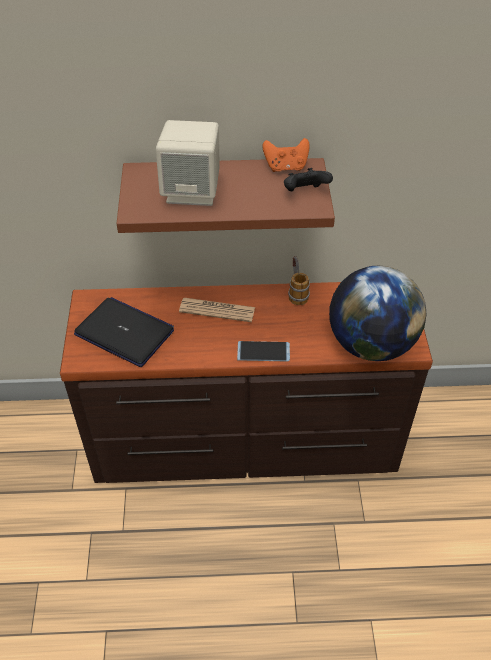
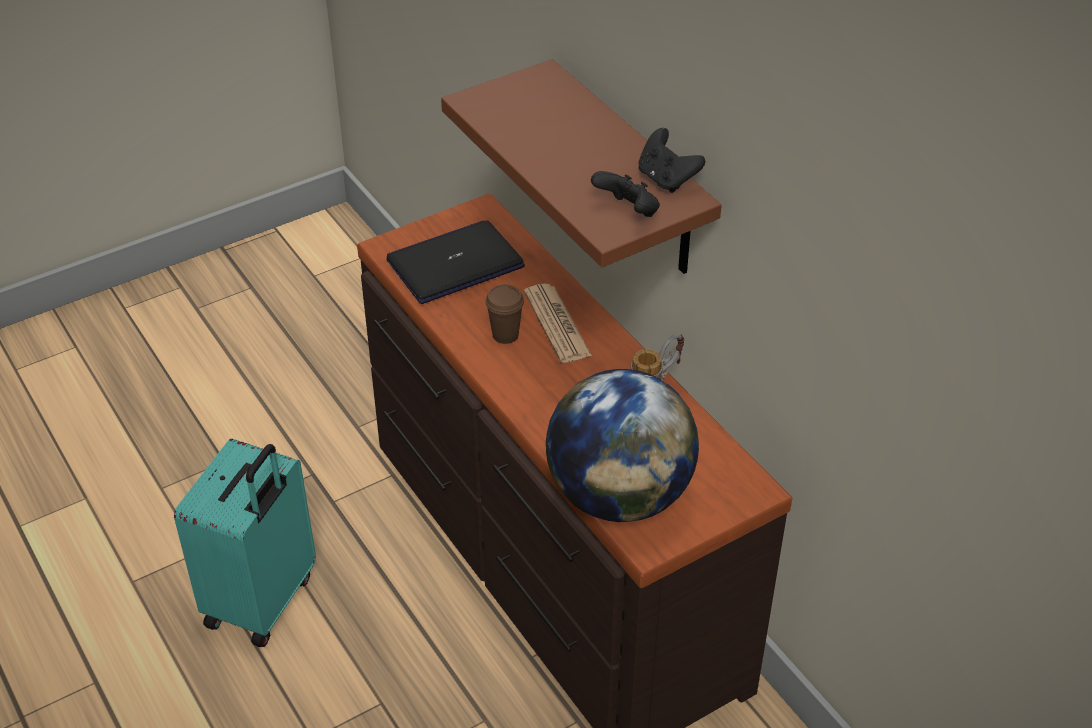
camera: 60 degrees right, 5 degrees down
(125, 333) = (455, 264): laptop -> laptop turned 120 degrees counterclockwise
(175, 607) = (263, 601): none -> turquoise suitcase
(192, 191) = (546, 126): beige speaker -> none
(208, 336) = (505, 335): none -> brown cup
(263, 351) = (520, 394): phone -> none
(286, 167) = (666, 179): orange game controller -> black game controller

